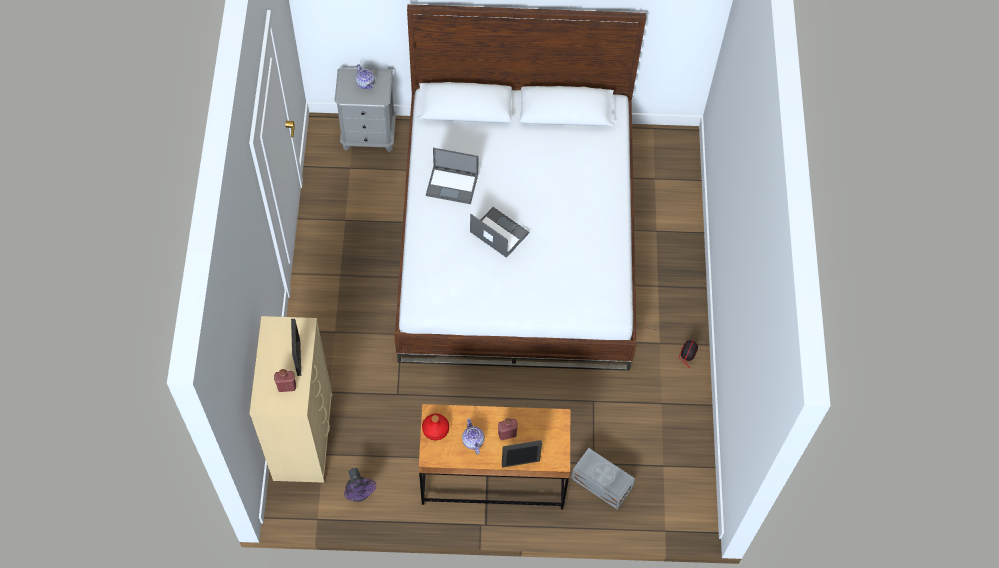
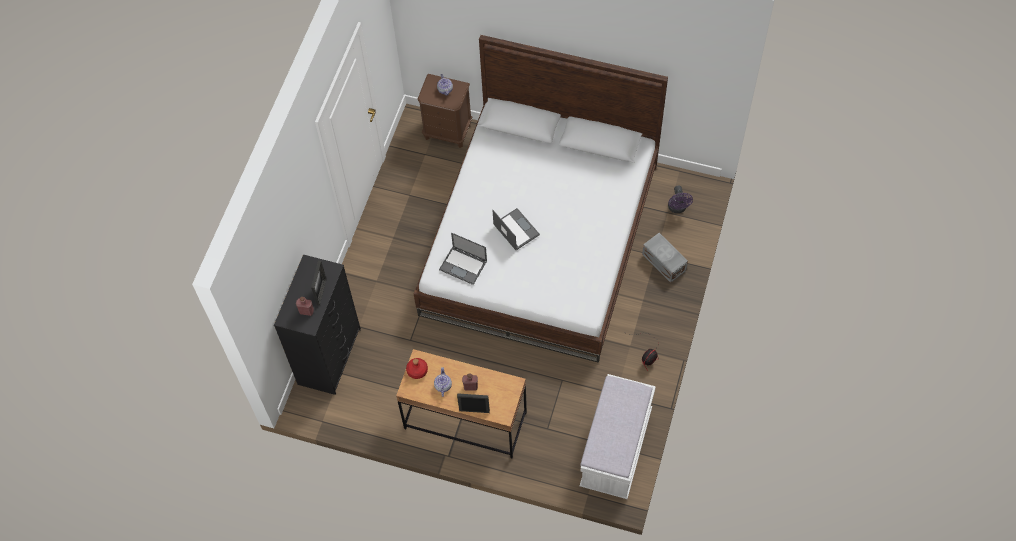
camera: 20 degrees right, 0 degrees up
(303, 436) = (329, 355): beige dresser -> black dresser
(360, 494) = (359, 410): purple fan -> purple fan (677, 208)
(369, 135) = (447, 131): grey nightstand -> brown nightstand
(452, 185) = (491, 184): laptop -> laptop (463, 265)
(601, 484) = (548, 446): grey storage box -> grey storage box (664, 263)
(681, 468) = (616, 448): none -> white bench

